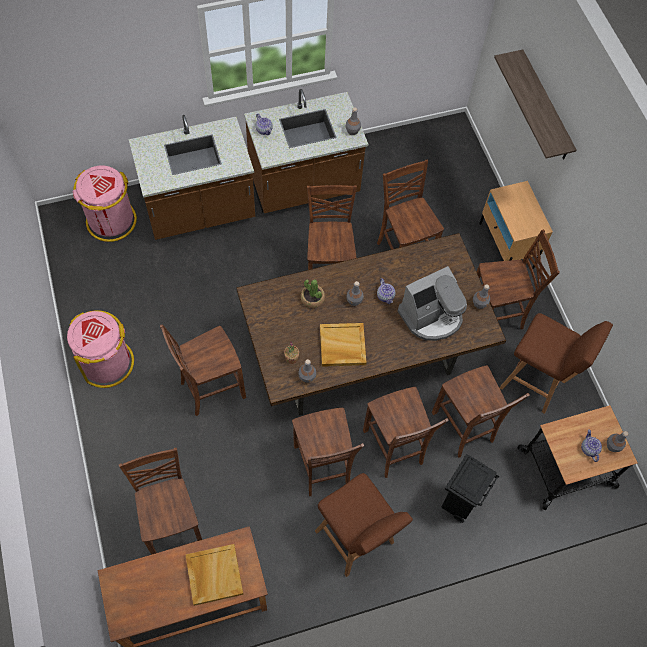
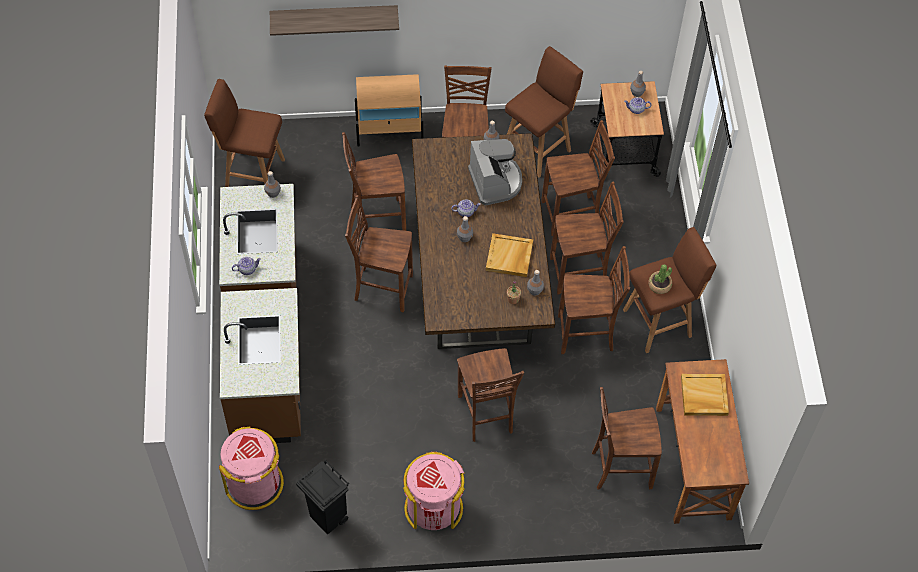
camera: 75 degrees left, 5 degrees down
(312, 298) = (454, 270): potted plant -> potted plant (659, 285)
(419, 150) = (252, 174): none -> brown stool
(458, 504) = (641, 237): black trash can -> black trash can (328, 518)

